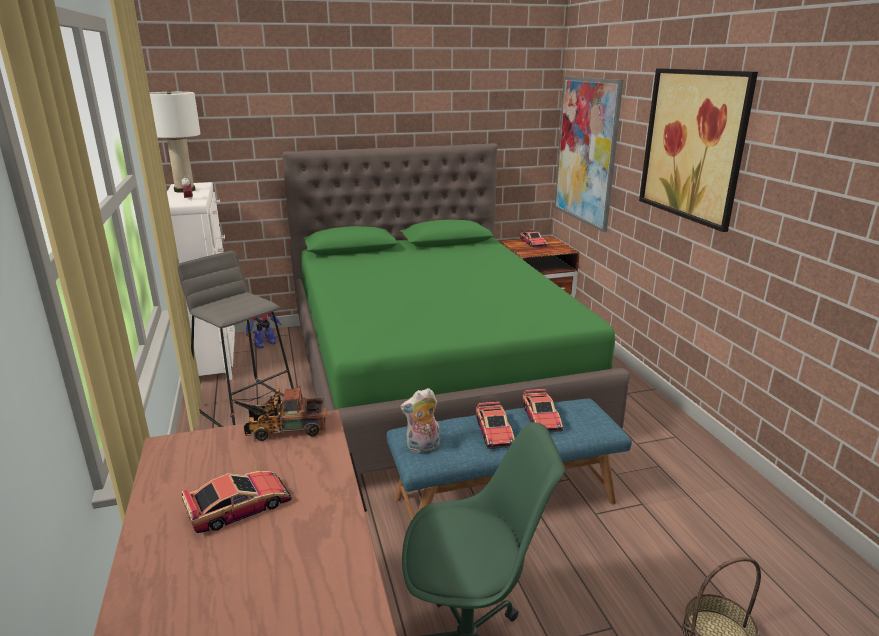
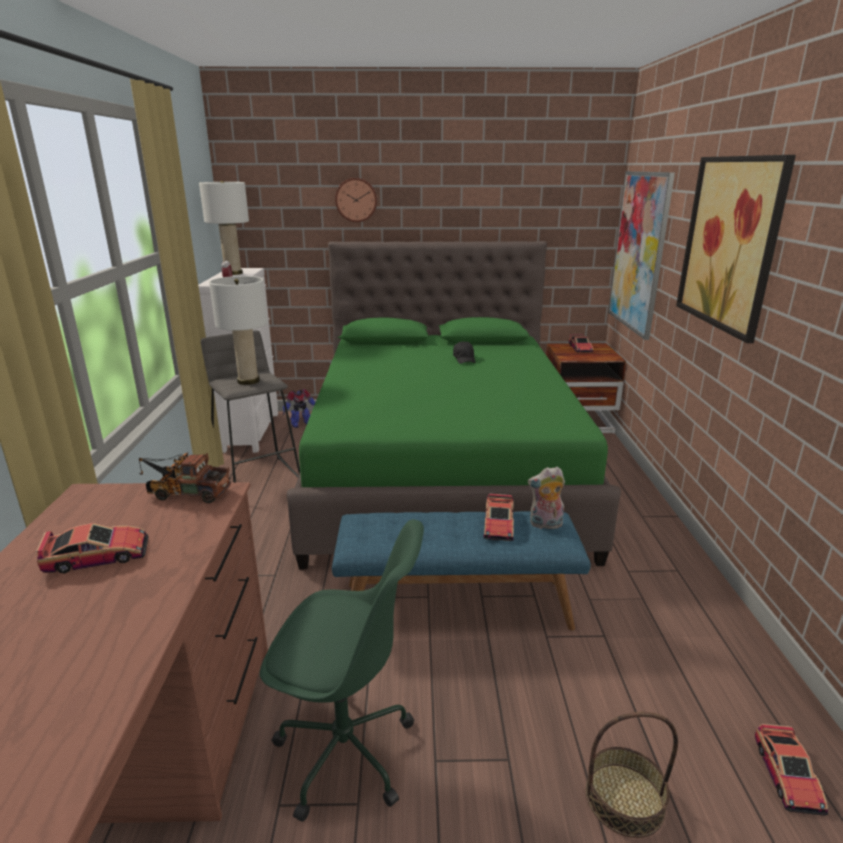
camera: 15 degrees right, 0 degrees up
(236, 305) = (248, 381): none -> white table lamp
(309, 107) = (356, 200): none -> wall clock
(422, 447) = (362, 535): plush toy -> plush toy (545, 525)
(442, 263) = (464, 359): none -> black cap
(494, 432) = (441, 532): toy car -> toy car (787, 776)

